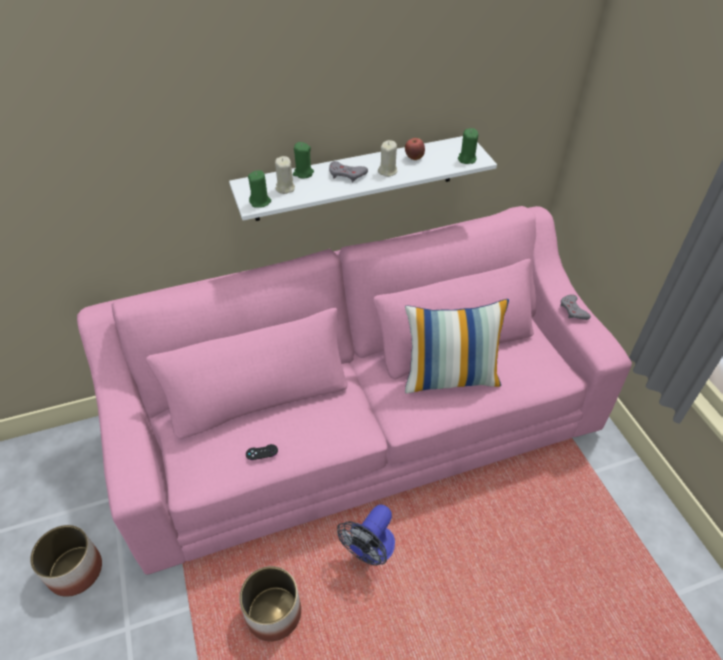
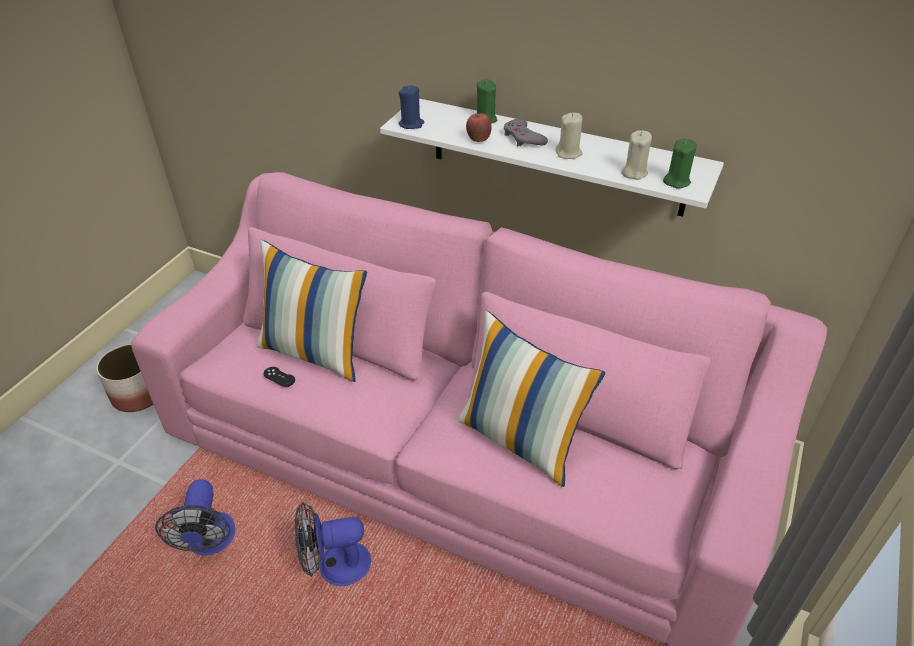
camera: 45 degrees right, 5 degrees down
(260, 202) = (411, 124): green candle -> blue candle
(263, 417) = (316, 352): none -> pillow
(273, 612) = (210, 542): planter -> fan
(285, 188) = (449, 123): beige candle -> beige candle (634, 173)
(414, 158) = (617, 154): apple -> apple (478, 139)
(573, 310) = (750, 470): grey game controller -> none

